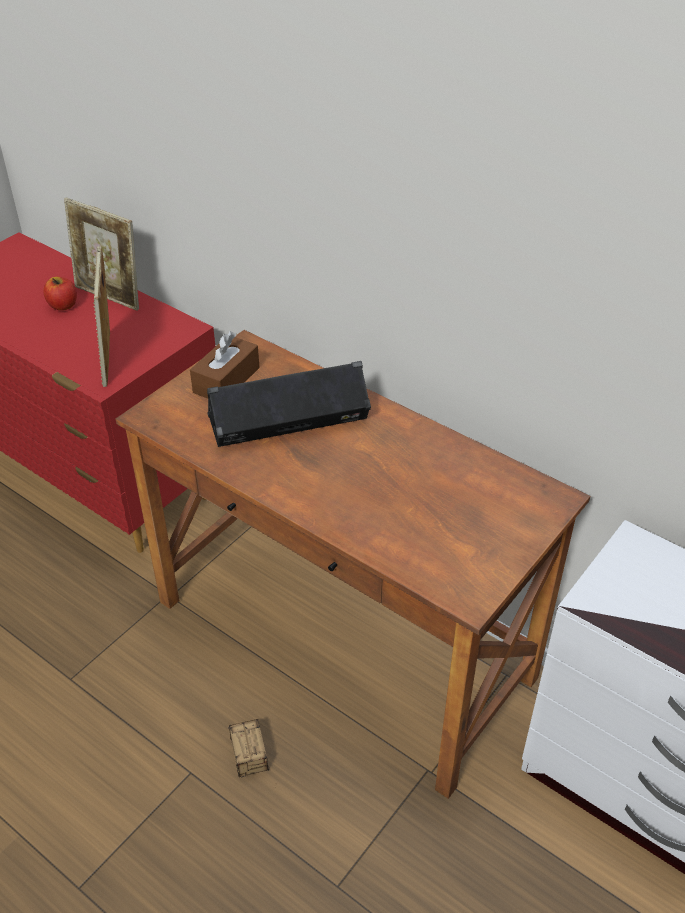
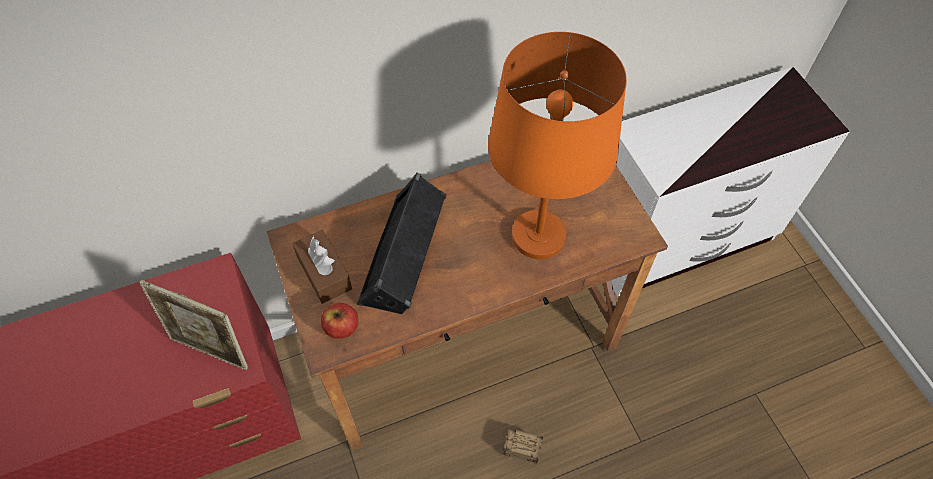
camera: 60 degrees left, 15 degrees up
(63, 305) = (91, 358): apple -> apple (341, 327)
(110, 296) = (113, 313): picture frame -> none
(392, 509) = (539, 237): none -> orange table lamp

